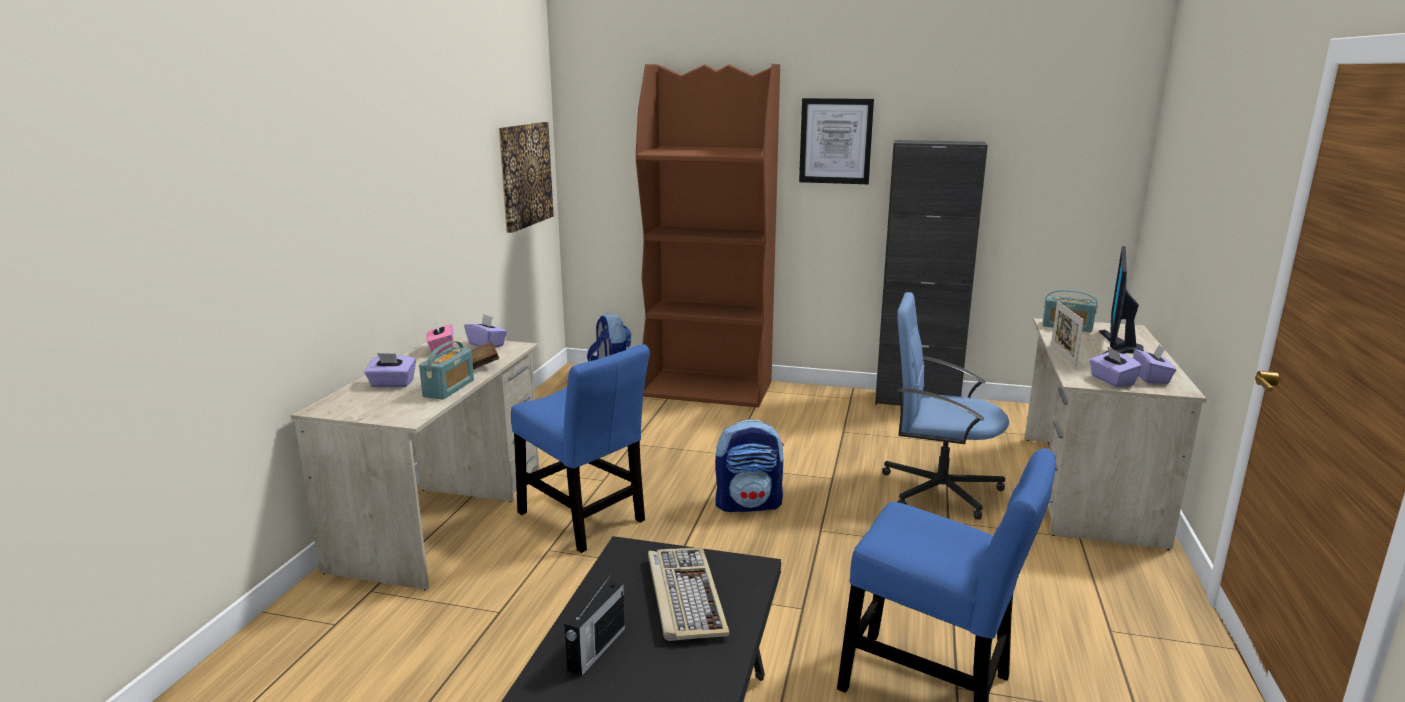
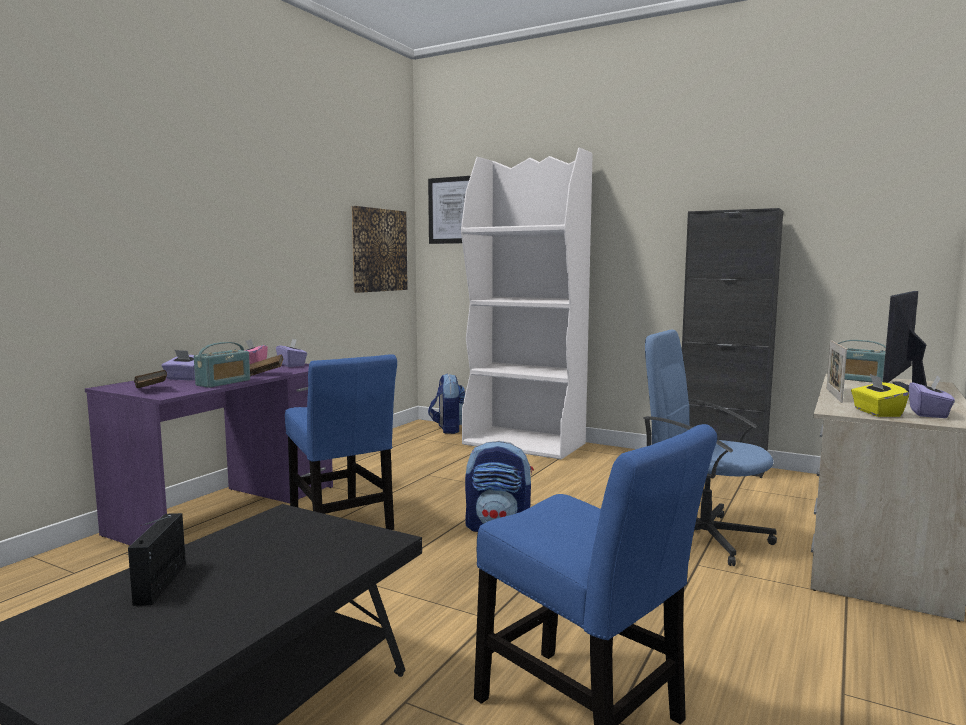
camera: 15 degrees right, 10 degrees down
(379, 410) = (151, 389): none -> brown book
(442, 518) = (228, 509): beige desk -> purple desk
(596, 650) = (162, 583): radio -> radio turned 135 degrees clockwise
(684, 595) = (294, 553): keyboard -> none
(709, 389) = (525, 444): brown bookcase -> white bookcase
(835, 141) = (642, 218): picture -> picture (452, 210)
(1111, 381) = (876, 413): purple tissue box -> yellow tissue box

